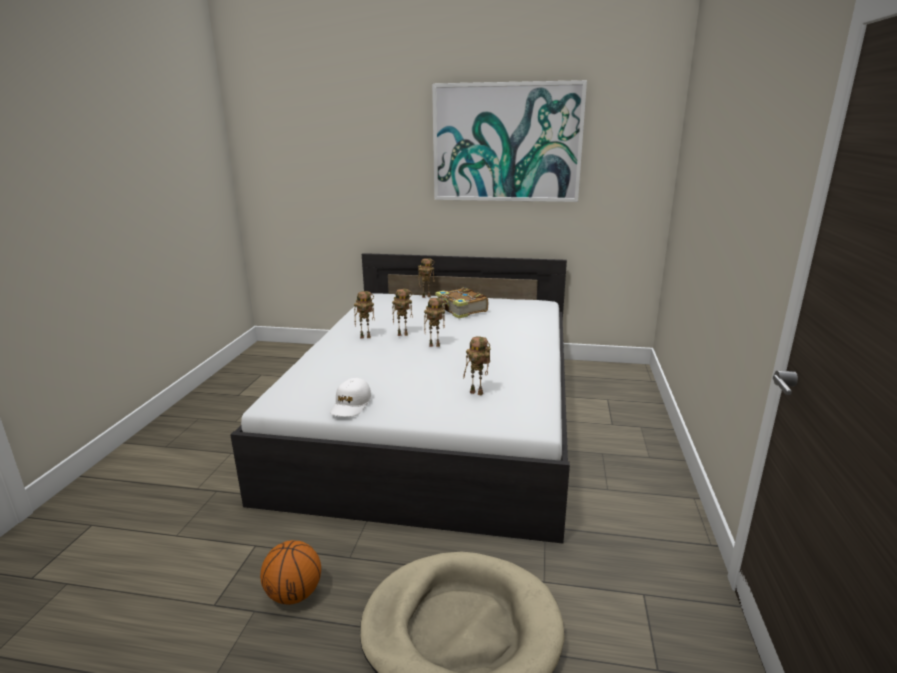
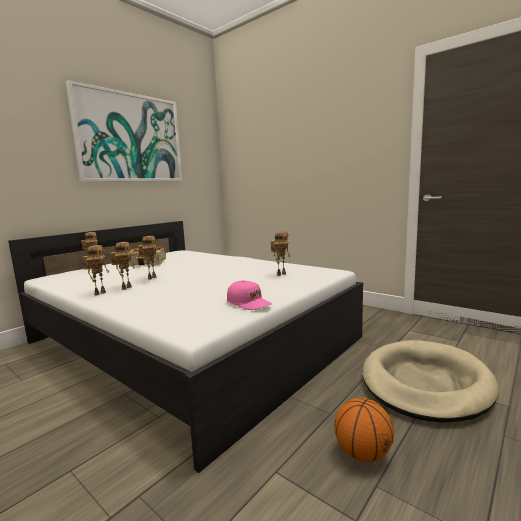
camera: 60 degrees left, 10 degrees down
(351, 405) = (248, 303): white cap -> pink cap
(435, 345) = (191, 273): toy robot -> toy robot (100, 293)

